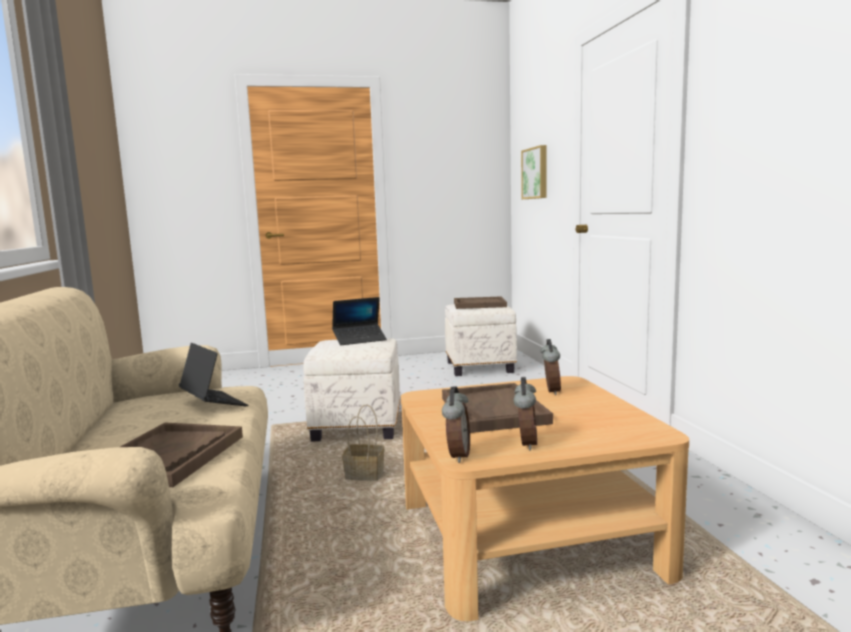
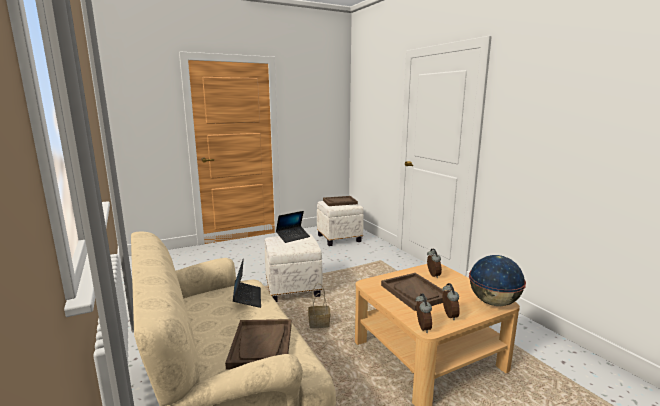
camera: 15 degrees left, 5 degrees up
(213, 403) = (247, 298): laptop -> laptop turned 45 degrees clockwise
(536, 173) = (372, 123): picture -> none
(637, 432) = (494, 303): none -> globe

